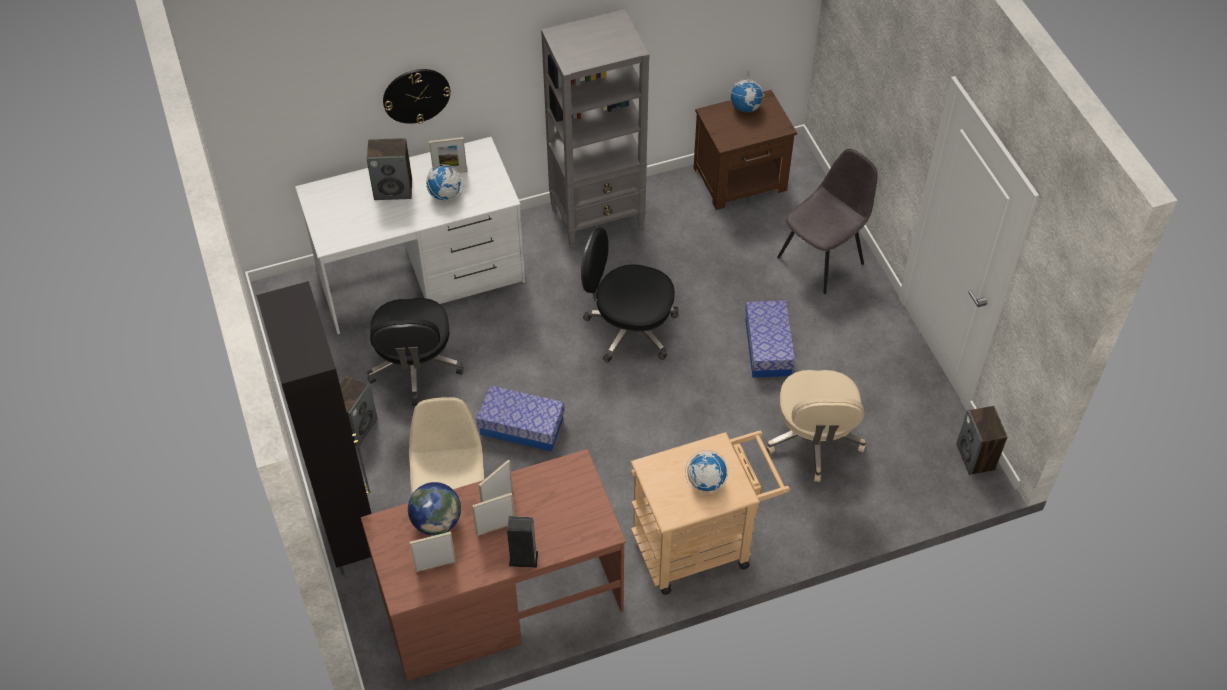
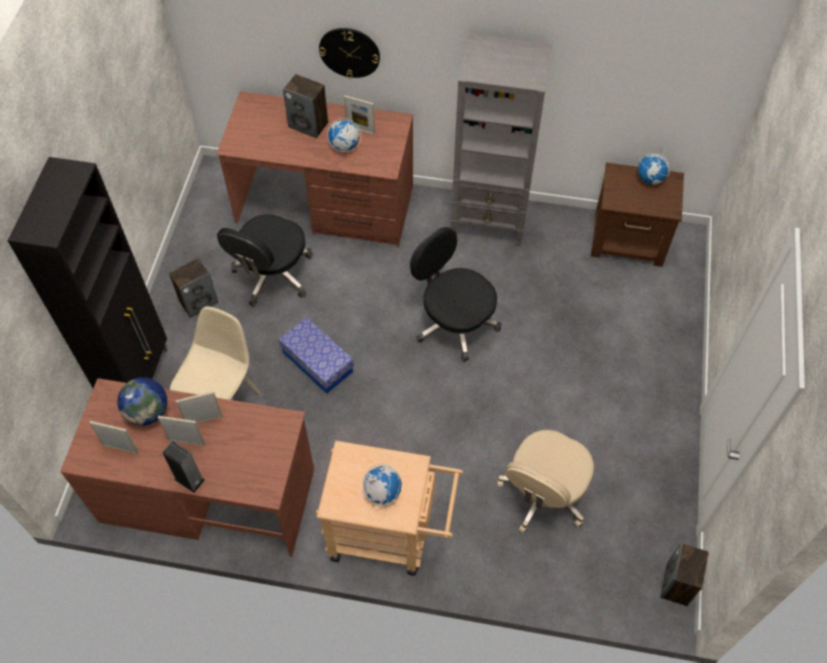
camera: 30 degrees right, 5 degrees up
(421, 275) = (325, 205): white desk -> brown desk
(768, 347) = (557, 394): storage box -> none
(822, 259) = (654, 340): grey chair -> none

